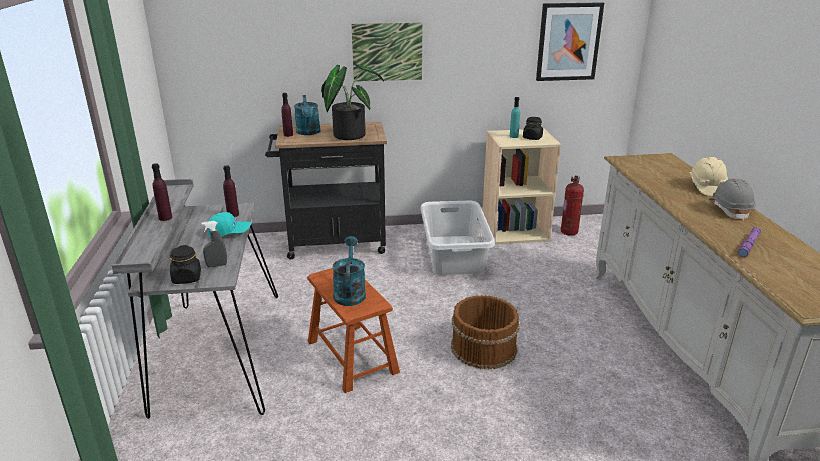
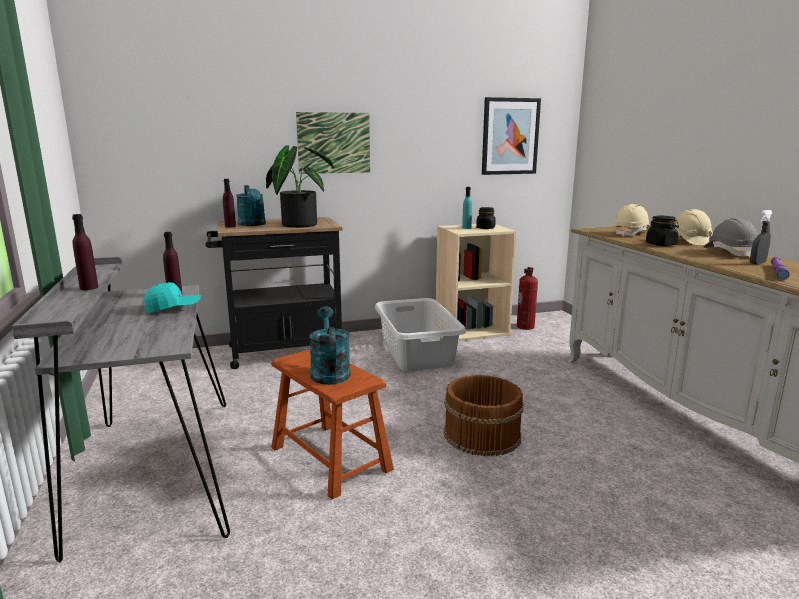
camera: 10 degrees left, 10 degrees down
(187, 278) = (122, 350): black jar -> black jar (661, 244)
(217, 265) = (162, 336): grey spray bottle -> grey spray bottle (757, 263)
(657, 169) = (631, 233): none -> beige hard hat

